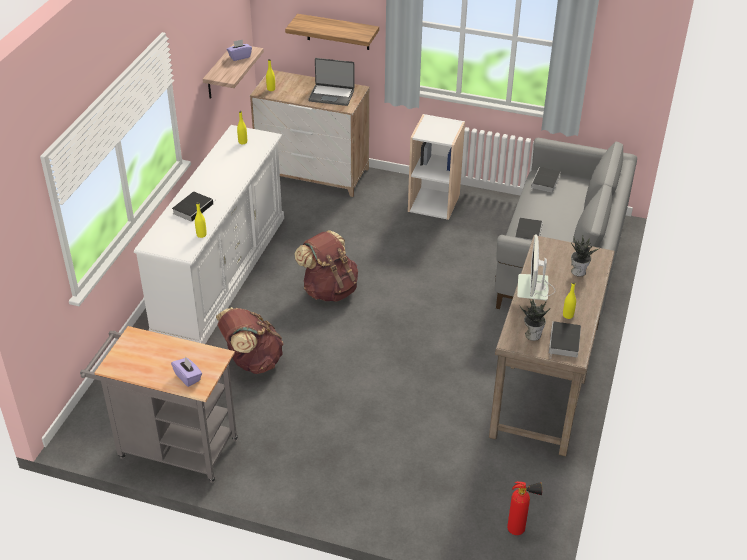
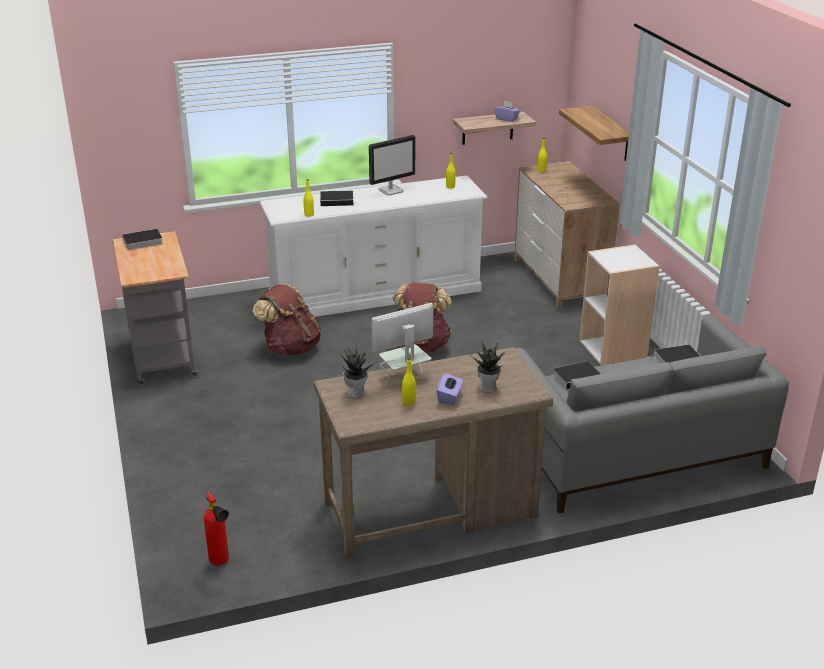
camera: 55 degrees right, 10 degrees down
(188, 377) = (140, 270): purple tissue box -> purple tissue box (450, 397)
(210, 173) = (391, 190): none -> monitor
(331, 95) = (576, 194): laptop -> none
(564, 342) = (364, 413): book -> book (141, 242)

